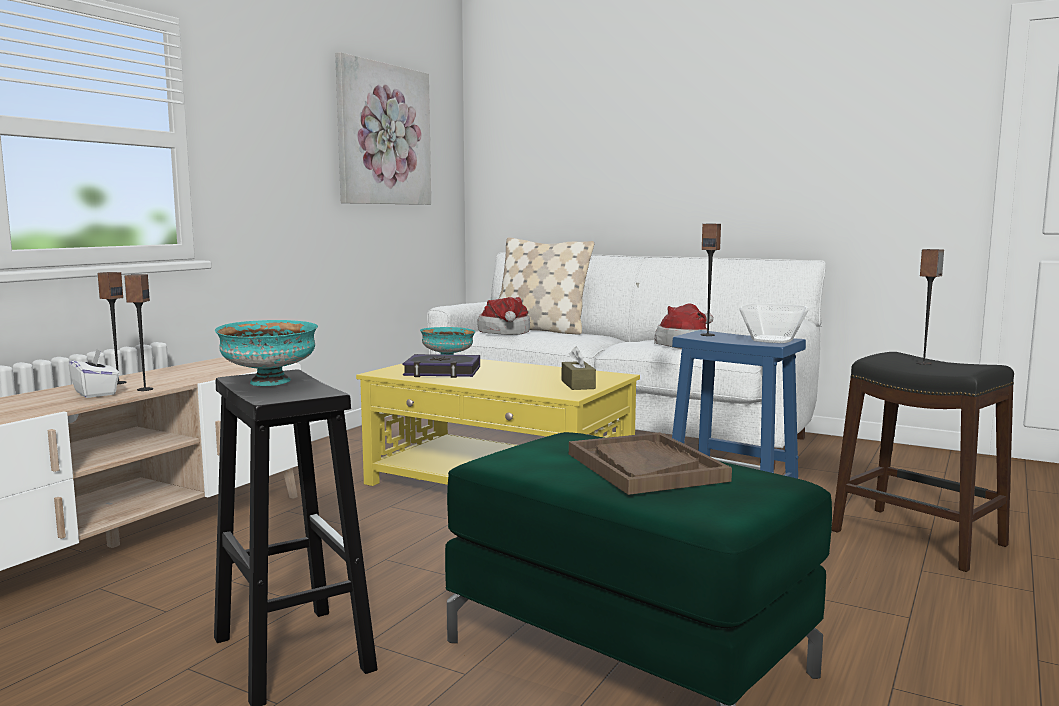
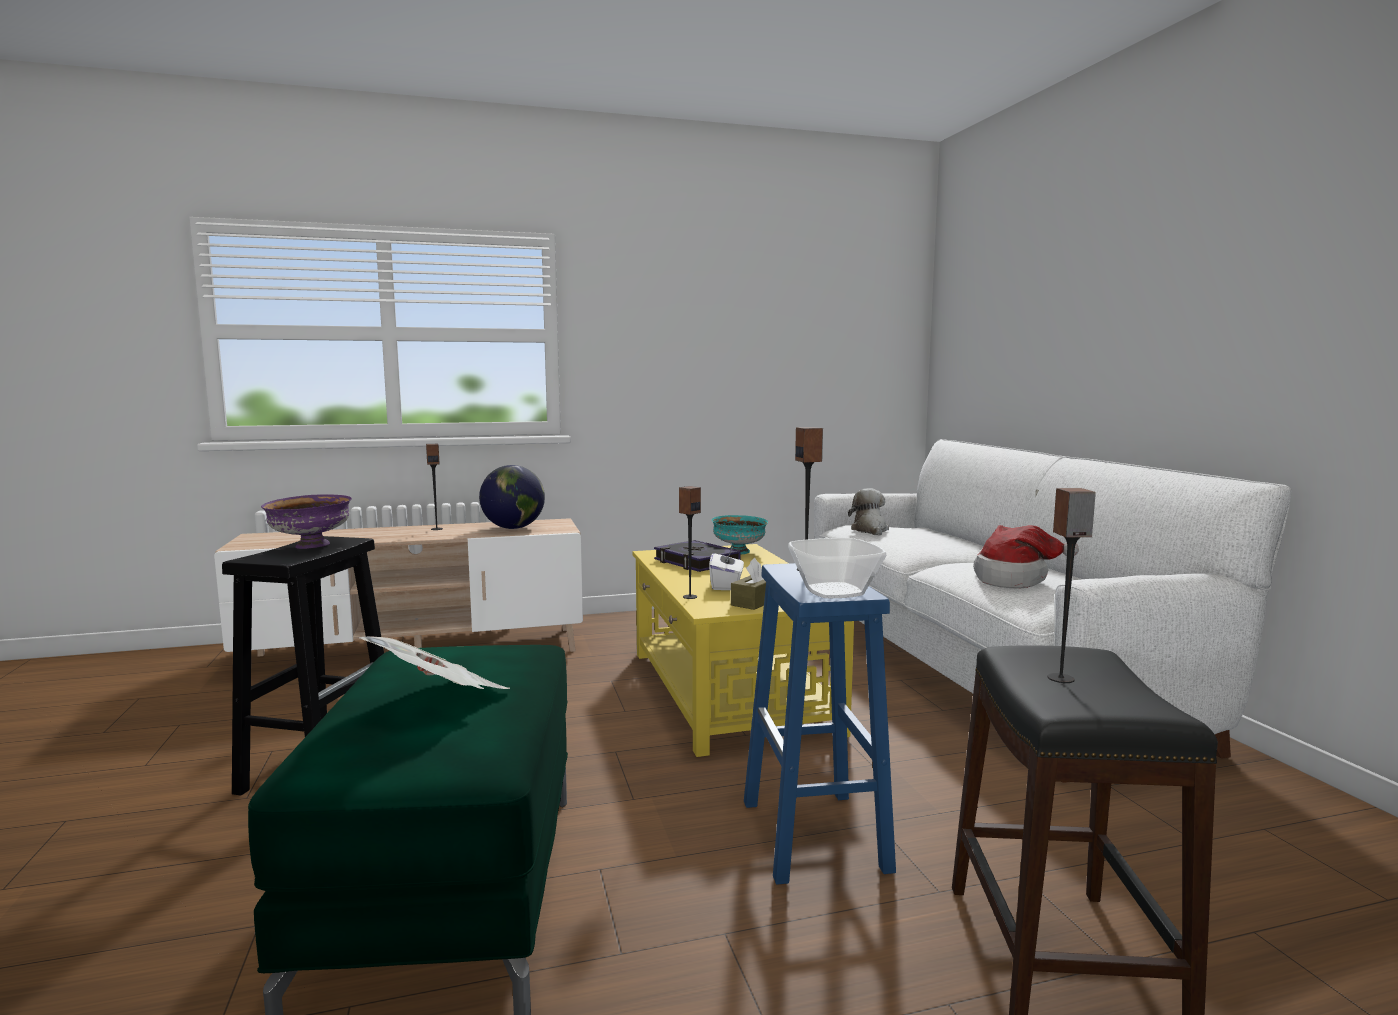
camera: 45 degrees right, 0 degrees up
(96, 393) = (401, 534): white tissue box -> white tissue box (726, 585)
(144, 389) = (428, 537): speaker -> speaker (689, 597)
(211, 369) = (513, 528): none -> globe
(271, 382) = (311, 546): turquoise bowl -> purple bowl
(384, 135) = (800, 314): picture -> none
(505, 332) = (870, 530): hat -> plush toy
(540, 330) = (933, 533): beige pillow -> none
(645, 467) = (439, 698): brown tray -> newspaper

